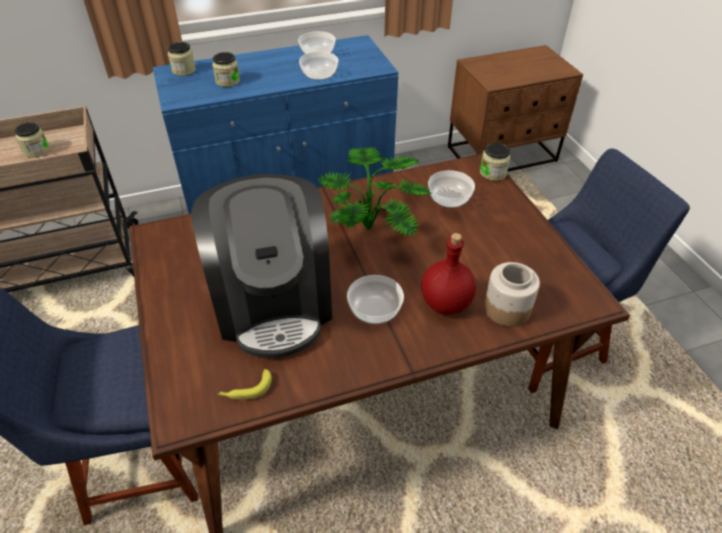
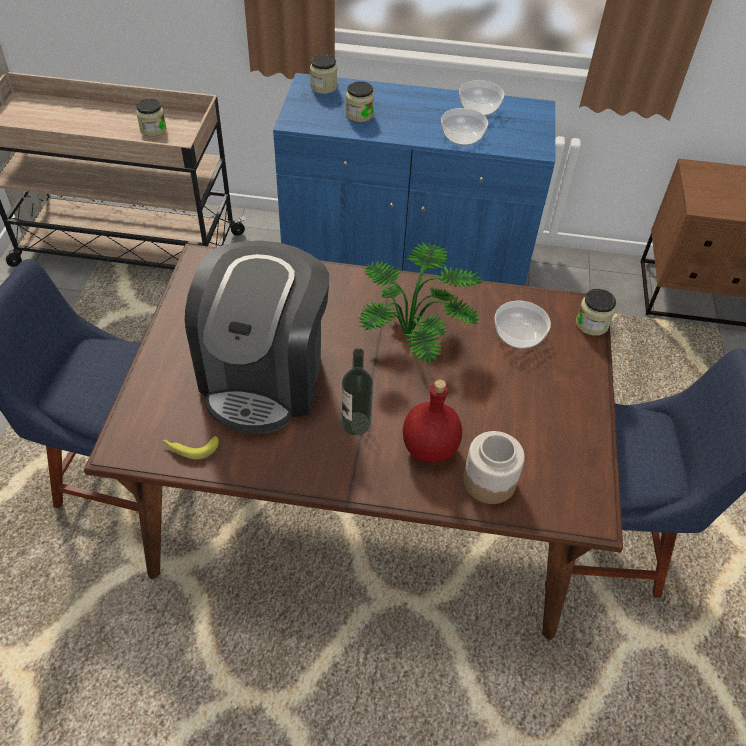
camera: 25 degrees right, 5 degrees up
(375, 309) = (356, 423): bowl -> bottle

